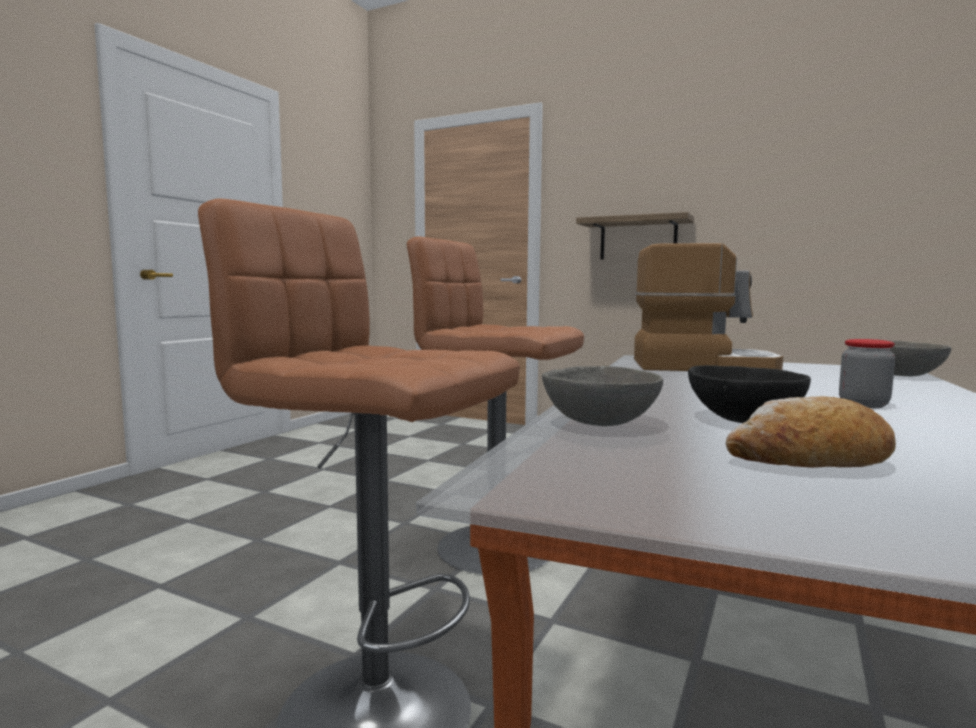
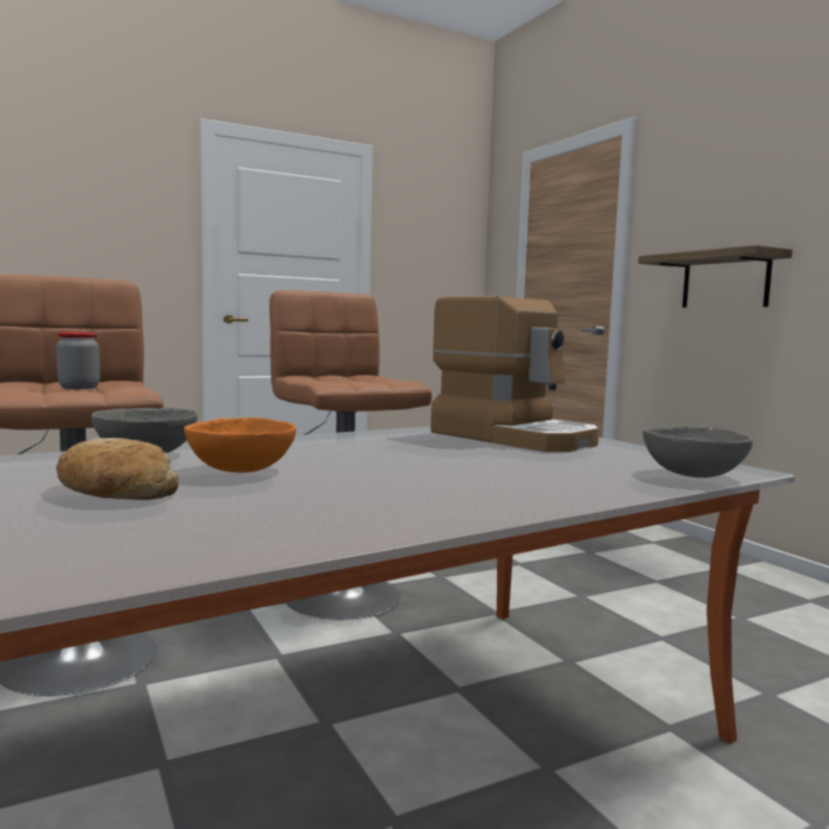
camera: 35 degrees right, 0 degrees up
(744, 421) = (240, 471): black bowl -> orange bowl
(863, 405) = (423, 482): jar -> jar (79, 388)

